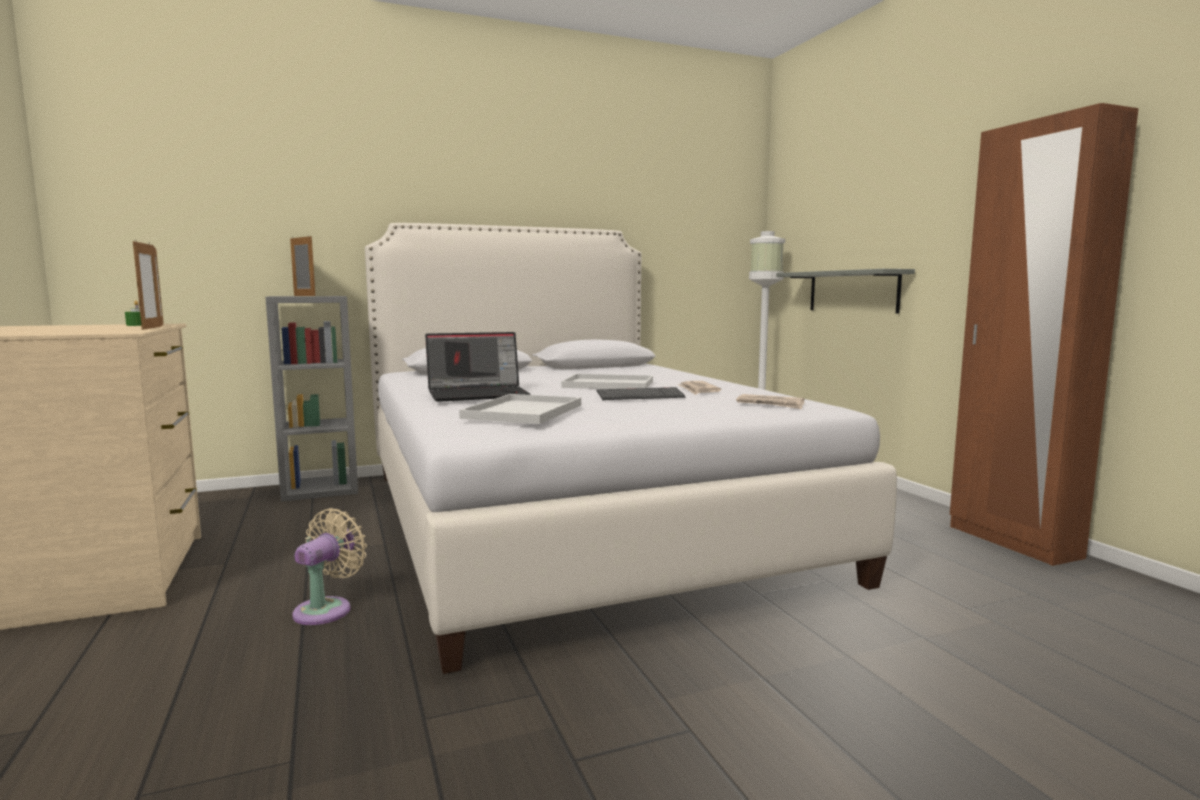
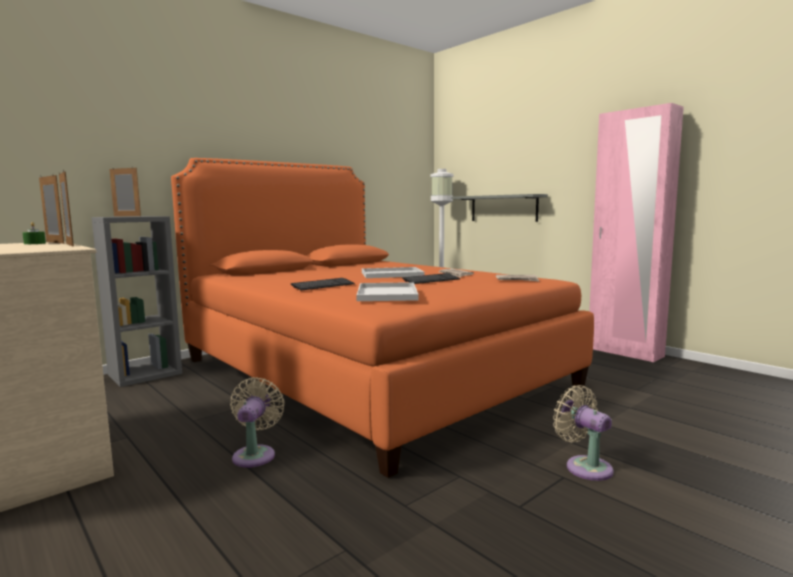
camera: 20 degrees left, 0 degrees up
(479, 394) = (323, 285): laptop -> keyboard
(573, 520) = (368, 372): white bed -> orange bed
(741, 720) = (585, 466): none -> beige fan
(1012, 542) = (624, 352): brown wardrobe -> pink wardrobe

